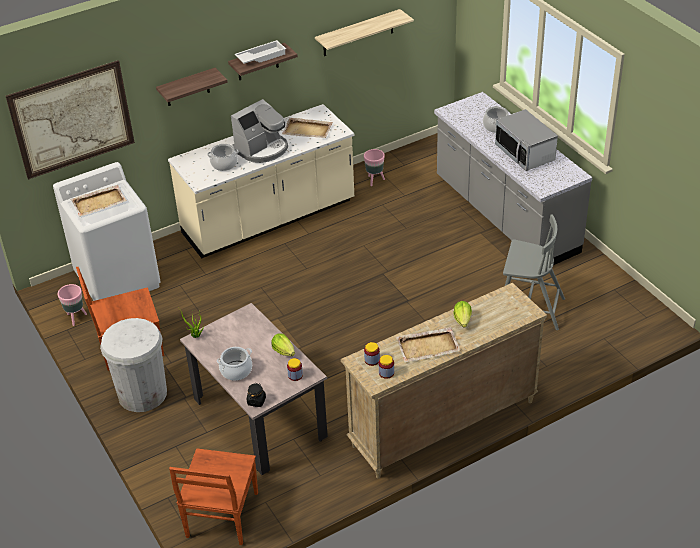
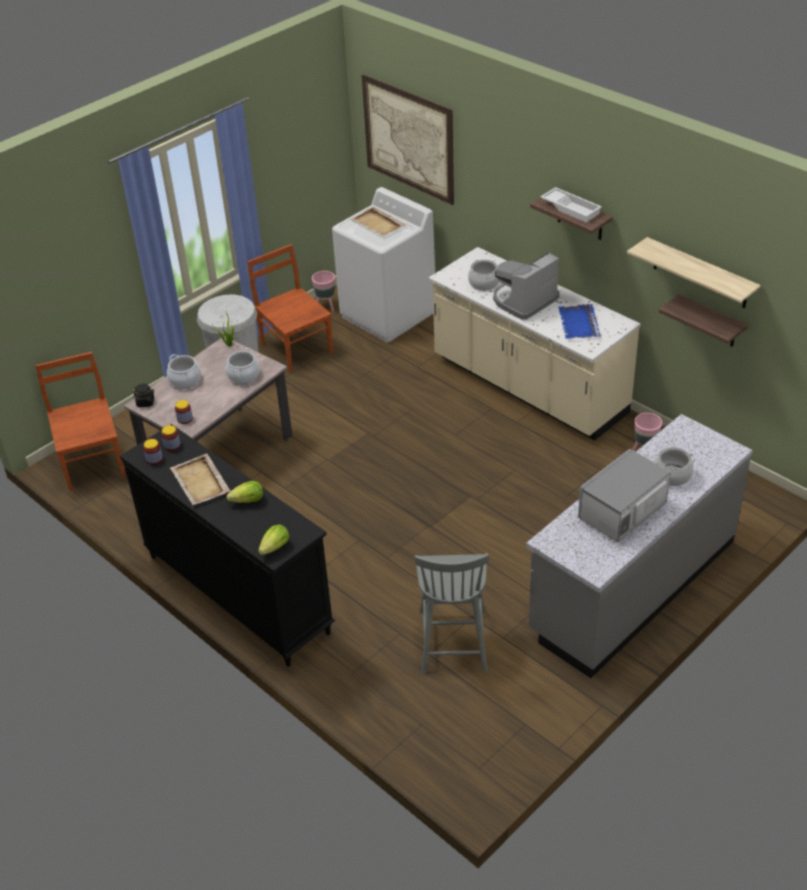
camera: 75 degrees right, 0 degrees up
(187, 88) = (508, 188): shelf -> shelf (710, 322)
(221, 516) = (92, 462): brown chair -> brown chair turned 75 degrees clockwise
(251, 331) = (243, 376): none -> cooking pot
(262, 149) = (524, 301): coffee machine -> coffee machine turned 105 degrees clockwise
(283, 351) = (218, 403): lettuce -> lettuce (275, 547)
(308, 130) = (578, 324): beige tray -> blue tray
(442, 424) = (237, 593): beige dresser -> black dresser

